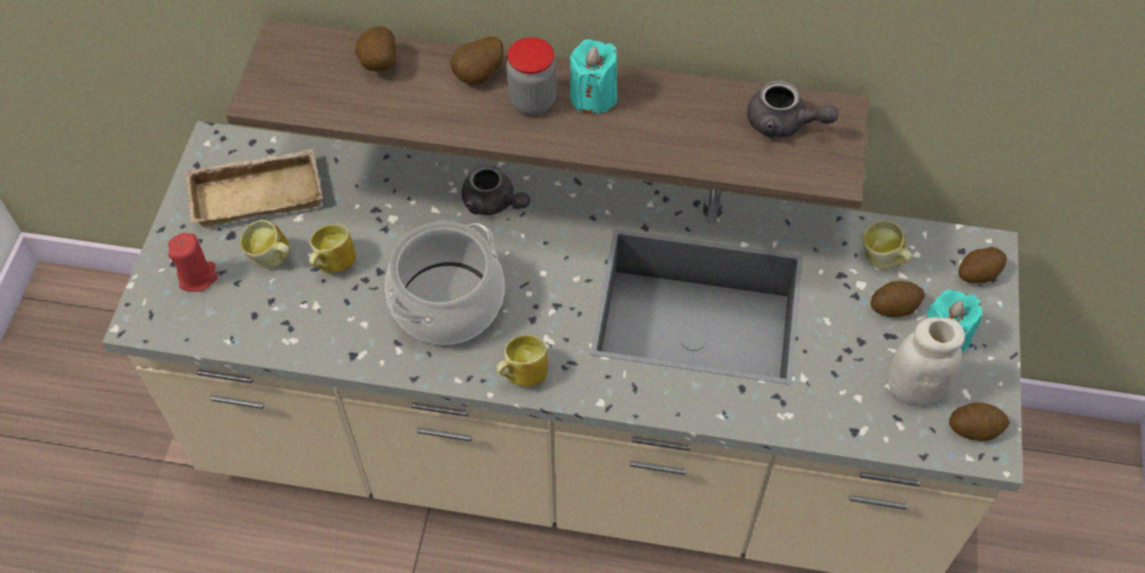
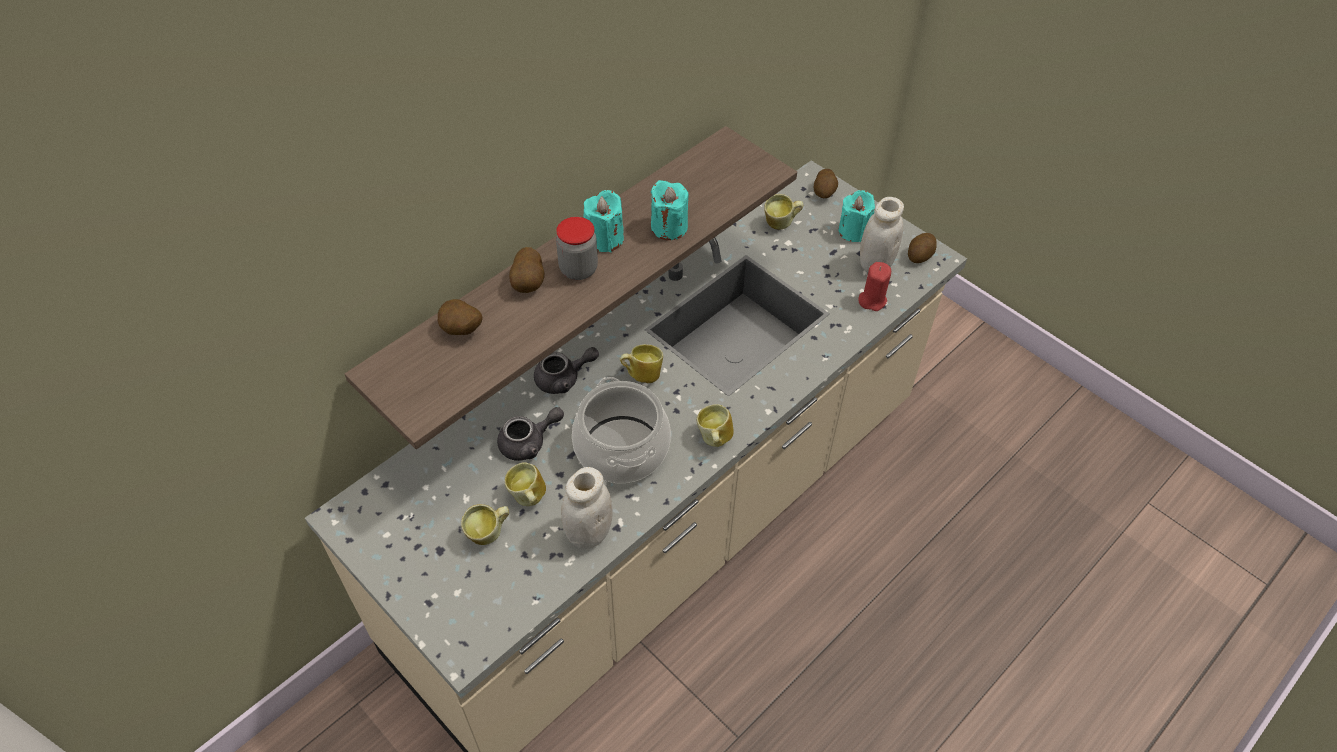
camera: 55 degrees left, 5 degrees down
(198, 277) = (458, 592): red candle -> red candle (872, 300)
(258, 192) = (417, 511): beige tray -> none
(330, 336) = (588, 533): none -> white jar
(553, 262) = (641, 374): none -> mug
(660, 137) = (669, 227): none -> turquoise candle
(783, 124) = (712, 170): grey teapot -> grey teapot (529, 442)
(894, 306) = (815, 238): potato -> none

